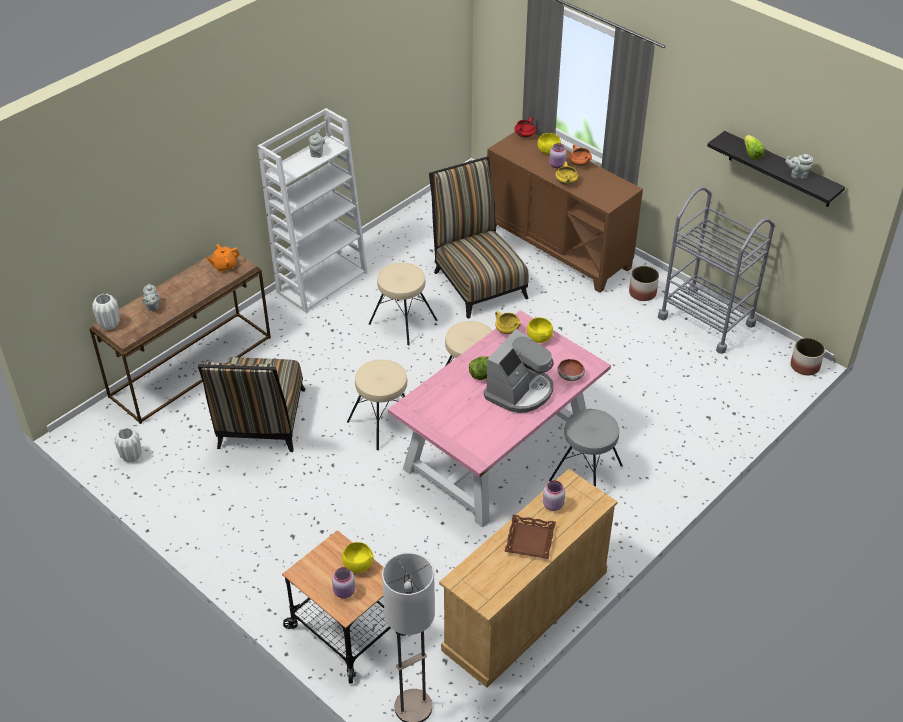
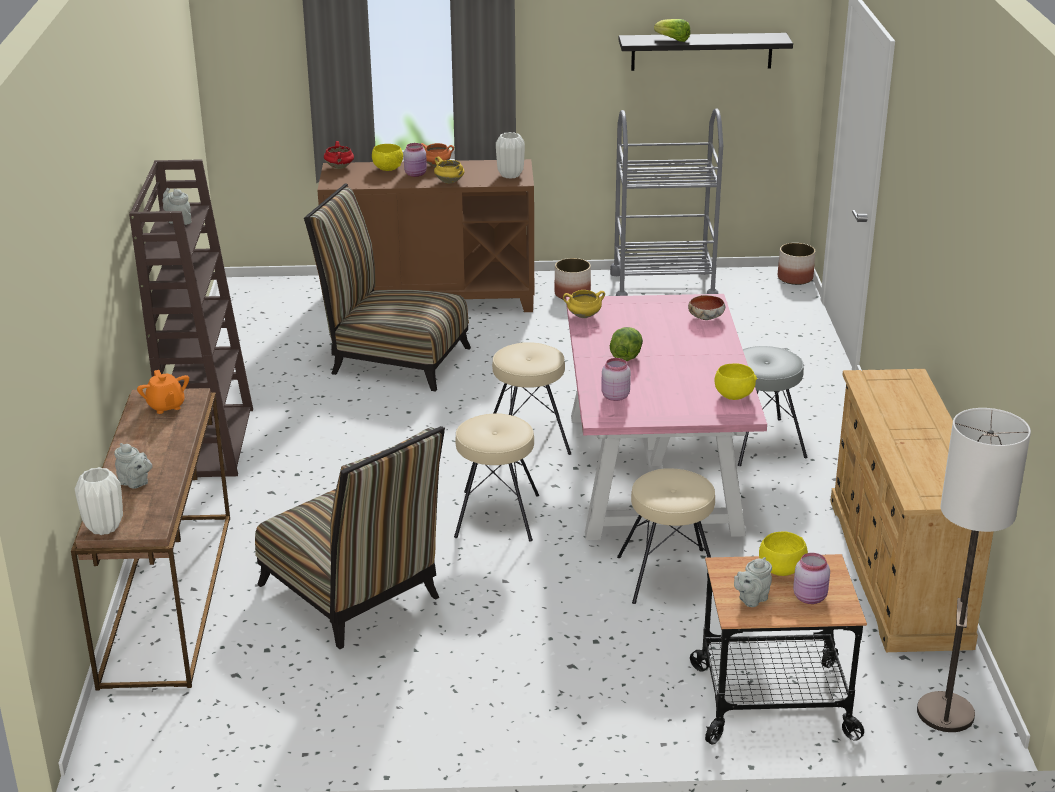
camera: 45 degrees left, 15 degrees down
(132, 457) = (237, 724): white vase -> white vase (510, 175)
(224, 266) = (166, 406): orange teapot -> orange teapot turned 45 degrees counterclockwise
(322, 281) = (209, 441): white bookcase -> brown bookcase
(402, 322) = (369, 428): beige stool -> beige stool (669, 576)
(520, 391) = (683, 350): coffee machine -> none
(530, 540) = (915, 434): brown tray -> none
(539, 338) = (624, 306): yellow bowl -> yellow bowl (733, 395)
(552, 504) = (881, 400): pink jar -> pink jar (614, 396)
(797, 175) = (737, 38): grey teapot -> grey teapot (751, 599)

